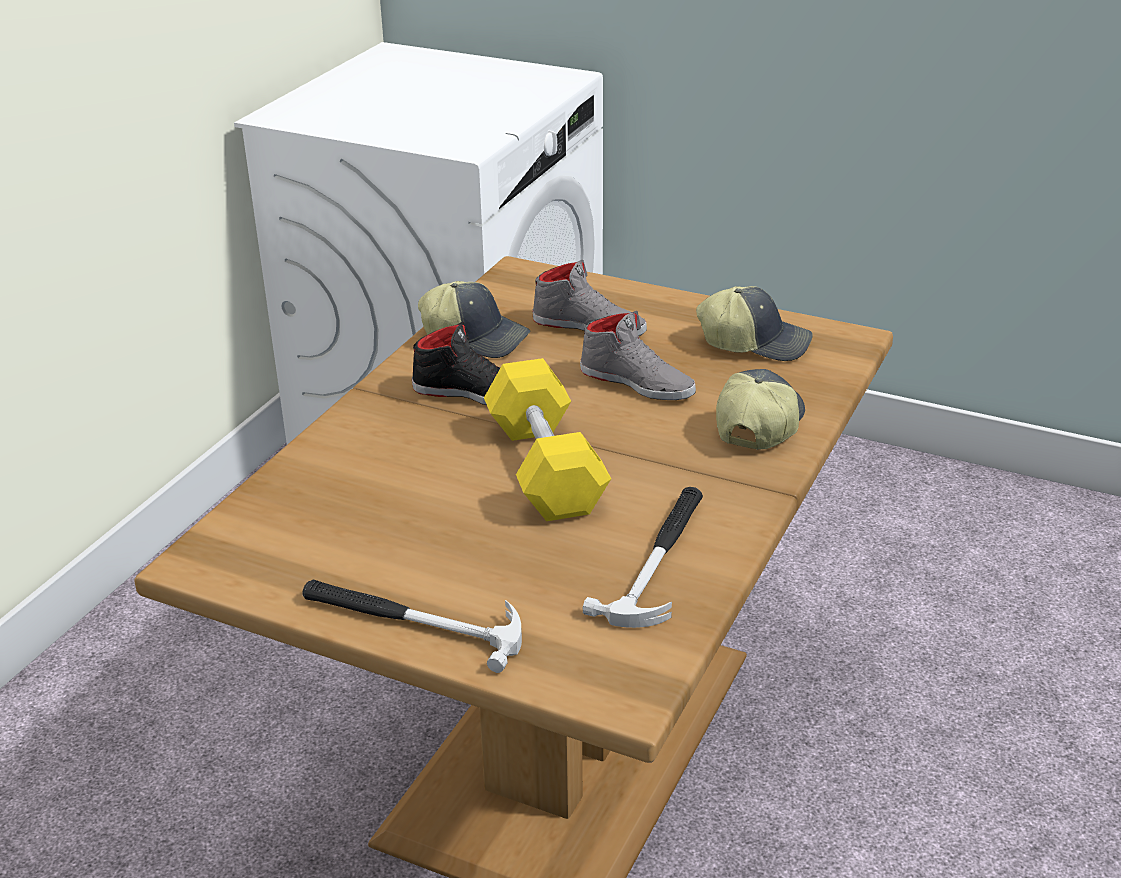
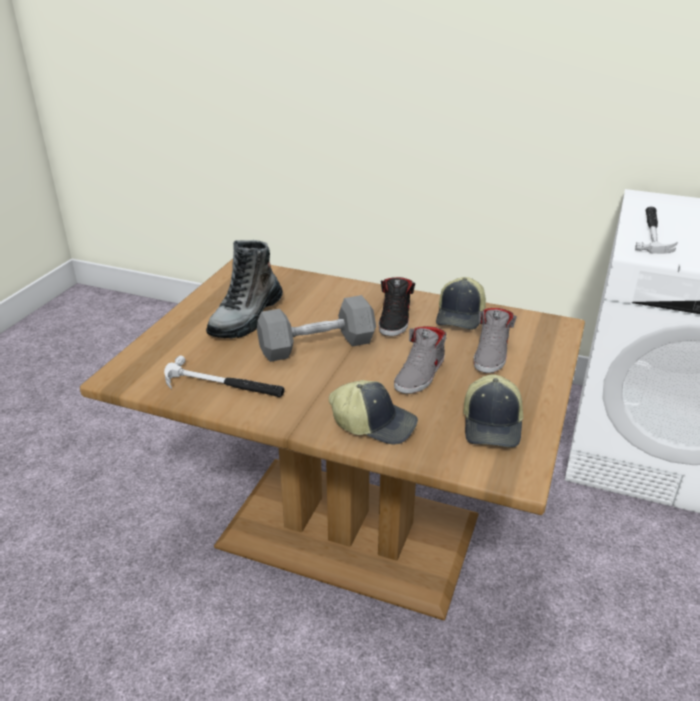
camera: 85 degrees right, 0 degrees up
(412, 621) = (186, 318): hammer -> hammer (653, 233)
(428, 544) = (246, 317): none -> boot
(545, 467) = (317, 346): yellow dumbbell -> grey dumbbell

